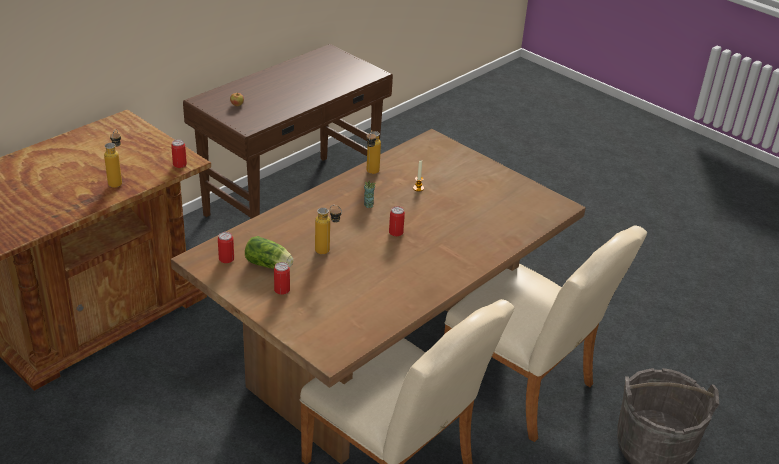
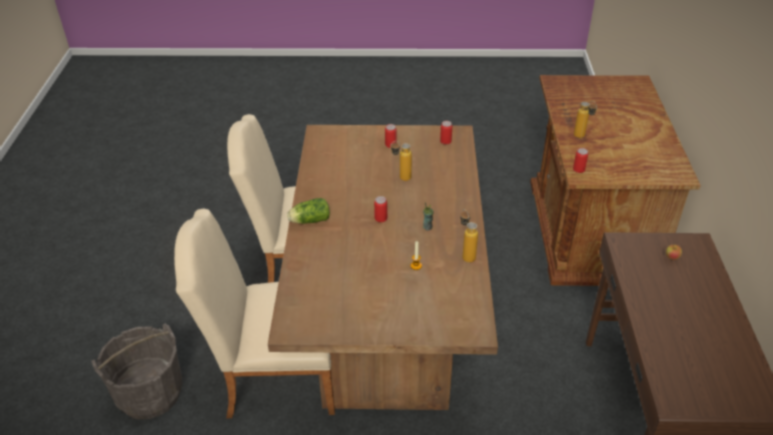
camera: 140 degrees right, 5 degrees up
(270, 265) = (418, 152): lettuce -> lettuce (309, 220)

